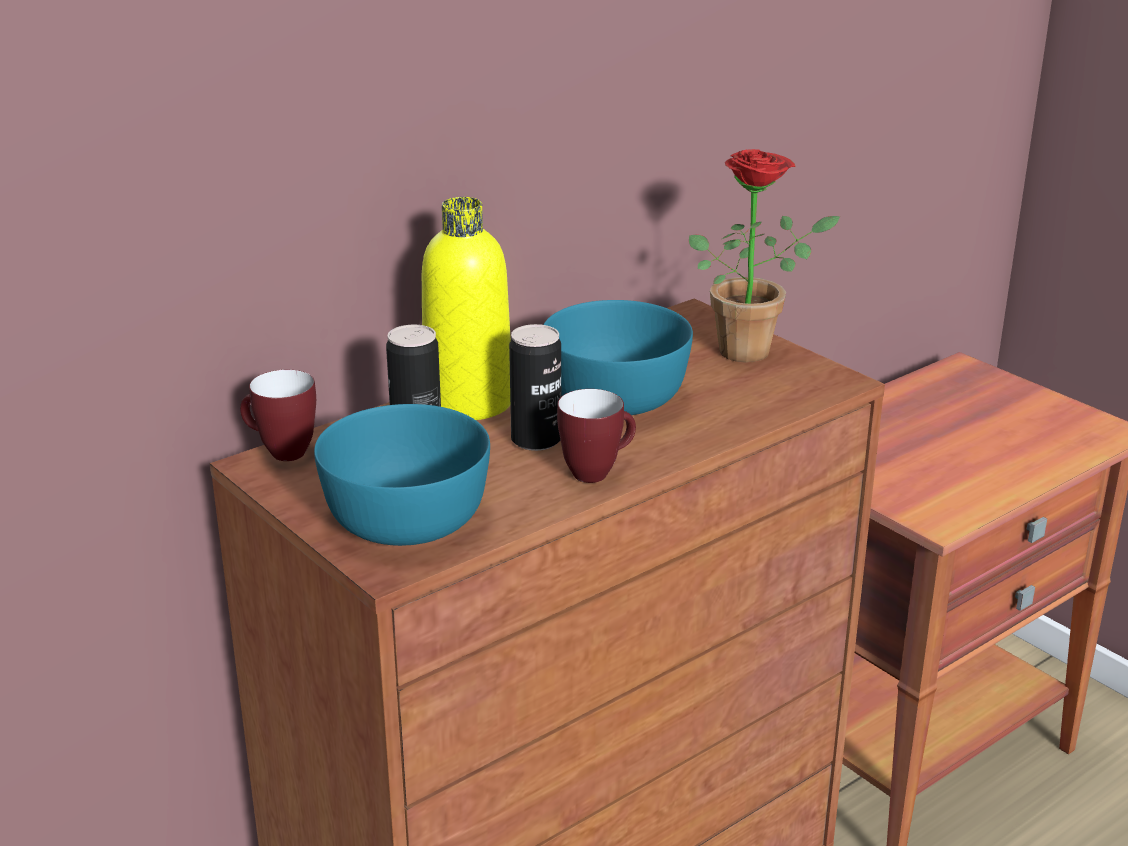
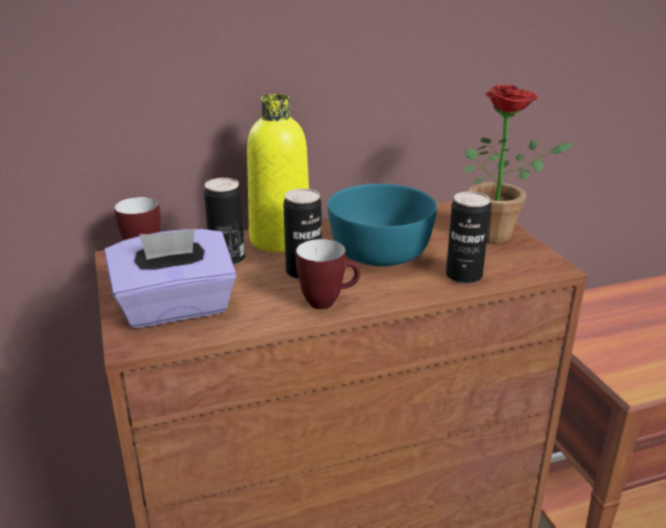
camera: 20 degrees right, 0 degrees up
(406, 516) = (176, 308): turquoise bowl -> purple tissue box
(741, 410) = (464, 276): none -> can

